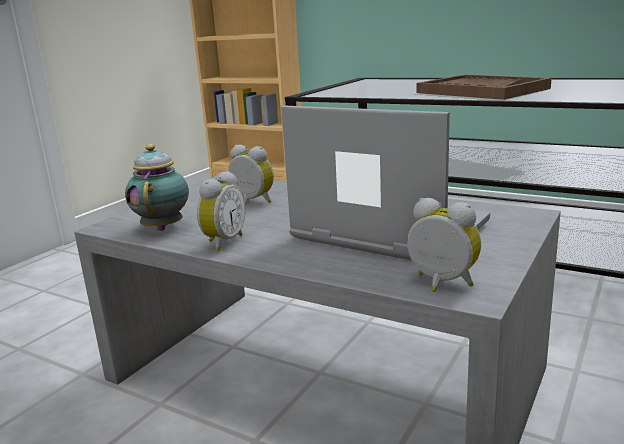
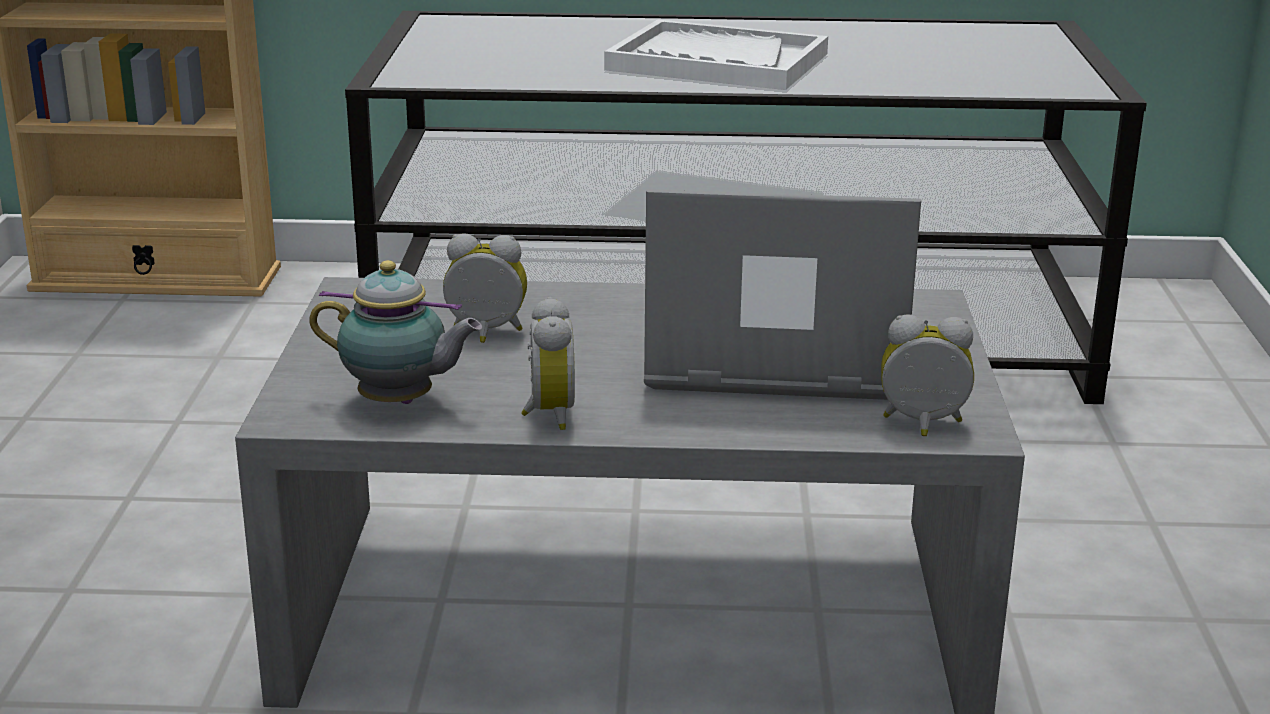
camera: 30 degrees left, 5 degrees up
(164, 227) = (400, 403): teapot -> teapot turned 135 degrees clockwise
(481, 91) = (717, 62): brown tray -> white tray

